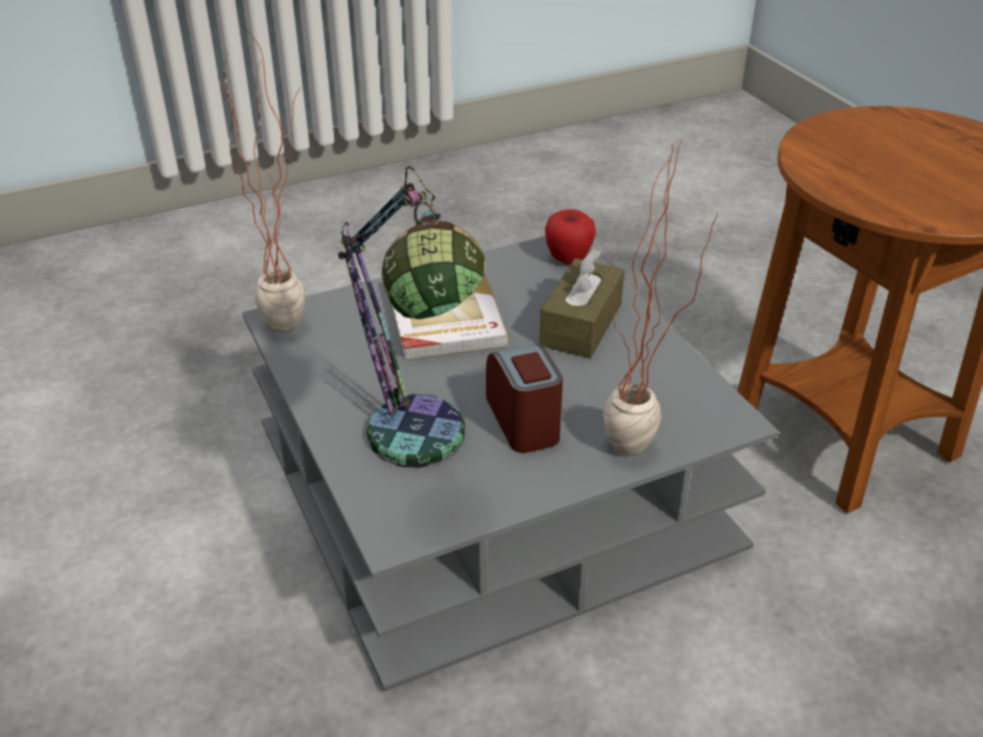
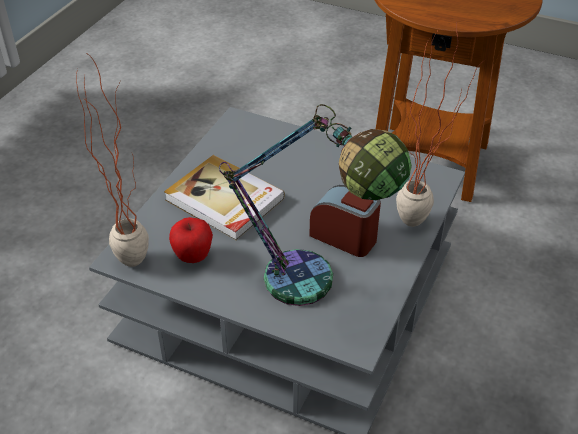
camera: 40 degrees left, 5 degrees up
(568, 260) = (252, 127): apple -> apple (193, 257)
(581, 324) = (306, 164): brown tissue box -> none

